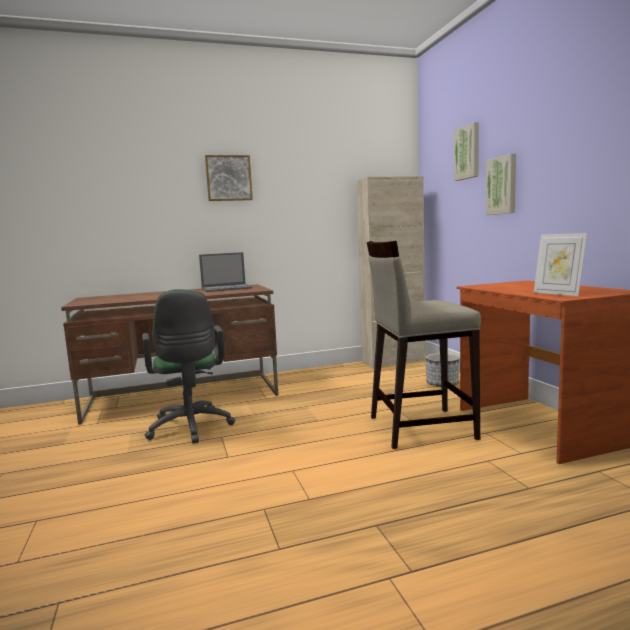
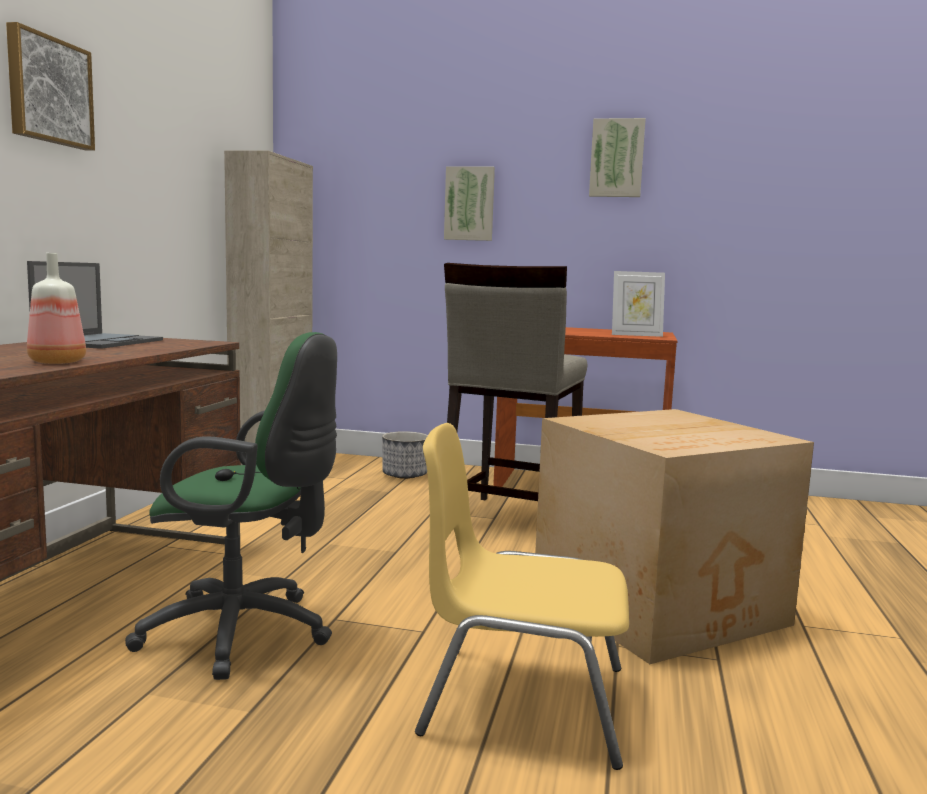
camera: 60 degrees left, 0 degrees up
(155, 297) = (57, 362): none -> bottle
(172, 500) = (521, 700): none -> yellow chair
(347, 509) = (662, 605): none -> cardboard box
(468, 152) = (401, 148): picture -> picture (617, 158)

